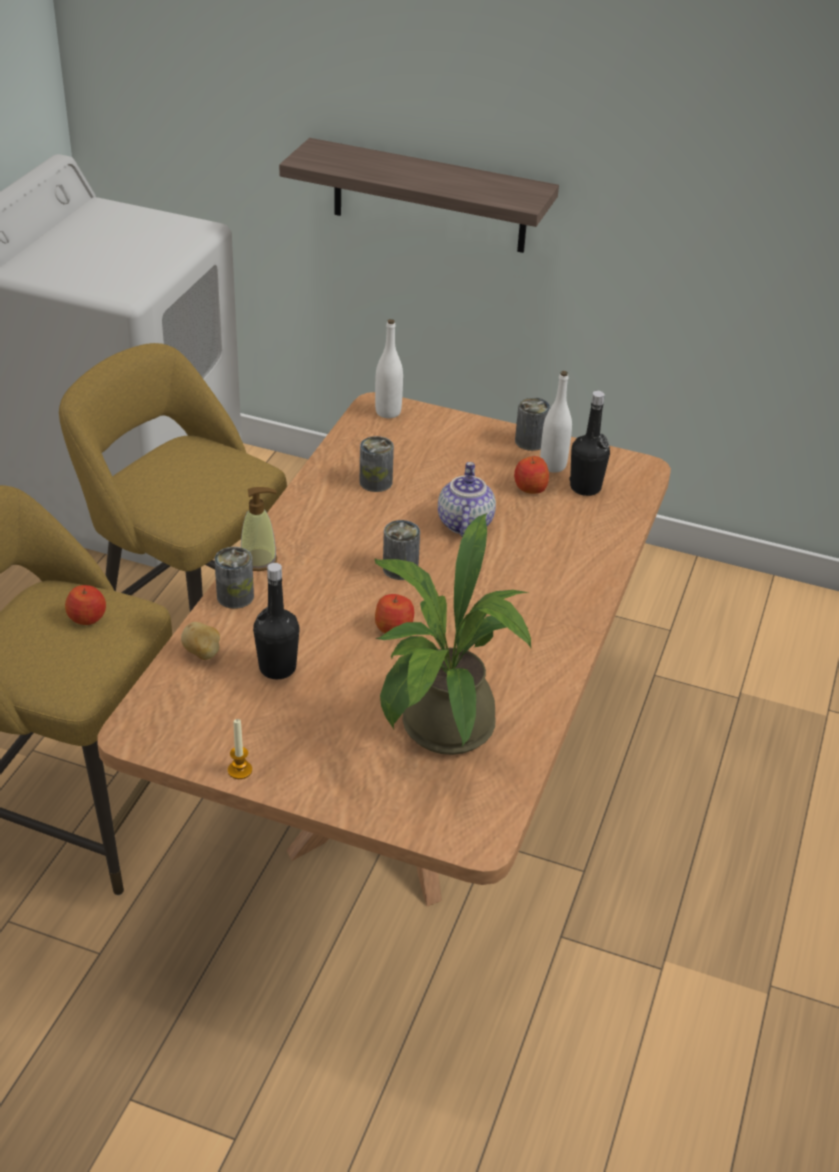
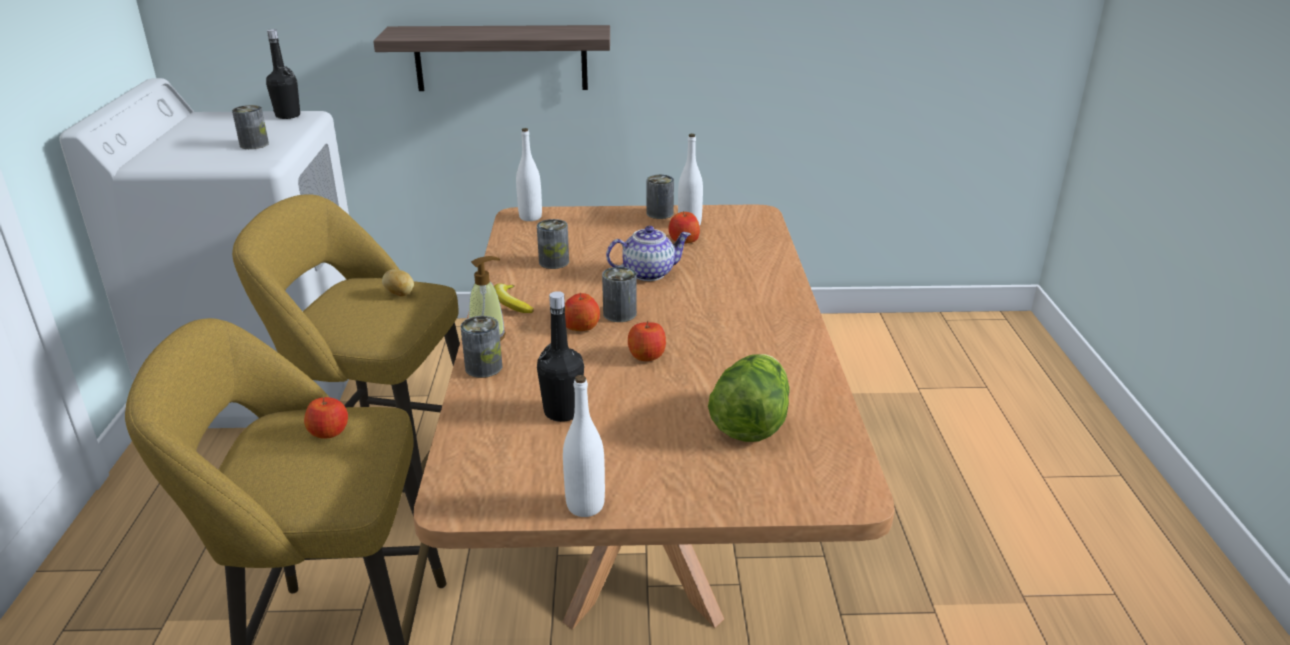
camera: 20 degrees left, 10 degrees down
(130, 265) = (254, 144): none -> can
(203, 654) = (481, 419): potato -> potato (400, 294)
(240, 770) = (585, 505): candle -> white bottle
(302, 525) = (511, 303): none -> banana
(353, 573) = (581, 326): none -> apple
(440, 733) = (750, 422): potted plant -> lettuce
(463, 523) = (648, 273): teapot -> teapot turned 90 degrees clockwise
(585, 487) = (726, 232): black bottle -> black bottle (288, 115)

